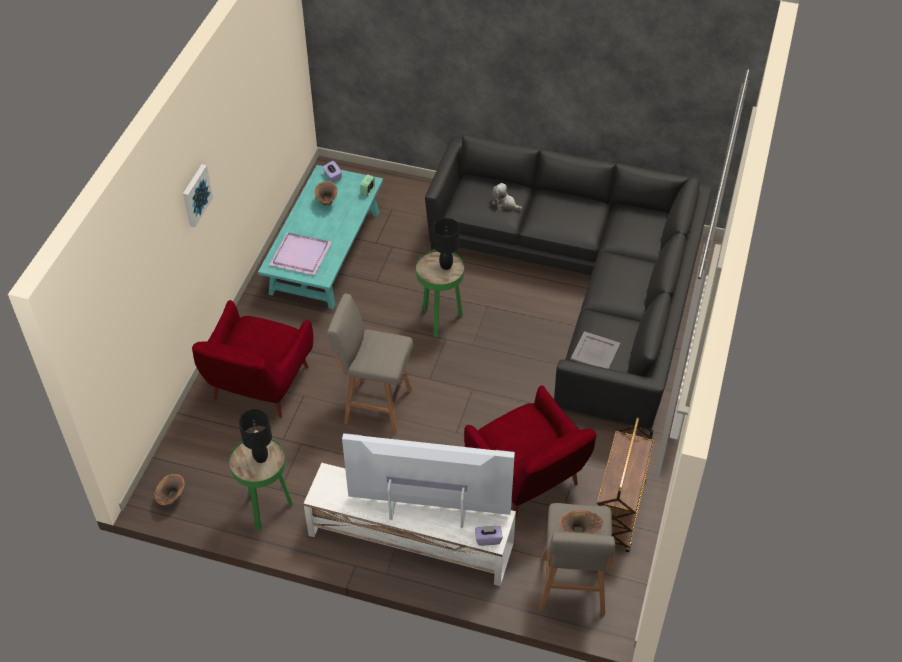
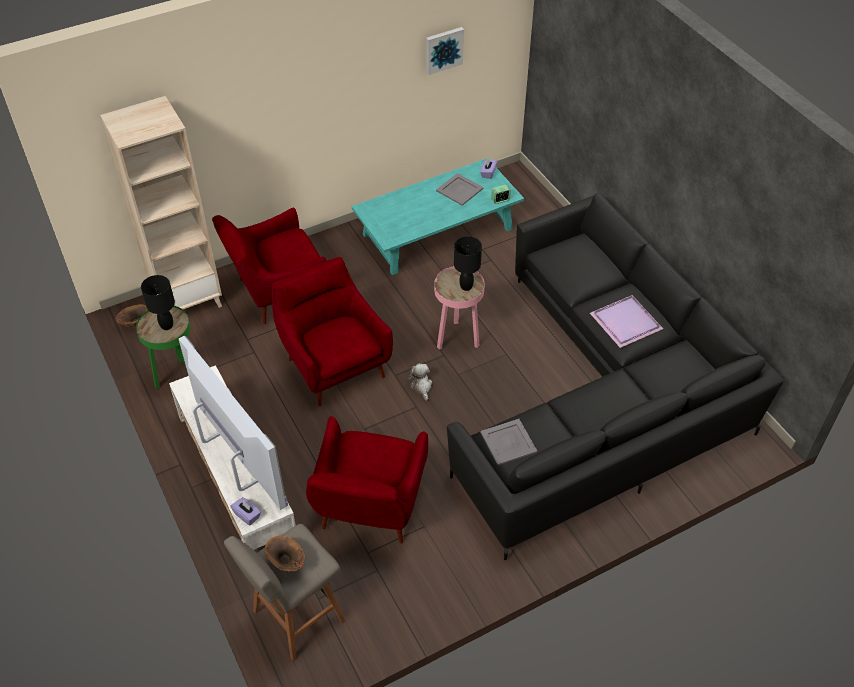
camera: 45 degrees right, 0 degrees up
(192, 447) = (189, 300): none -> beige bookcase
(195, 195) = (287, 95): picture -> picture (443, 49)
(299, 255) = (393, 213): purple tray -> purple tray (624, 322)
(326, 203) = (459, 189): brown vase -> grey tray
(375, 405) = (334, 365): grey stool -> red armchair
(440, 320) = (457, 339): green side table -> pink side table
(505, 204) = (586, 276): plush toy -> plush toy (421, 386)
(619, 512) = (405, 593): brown cart -> none

